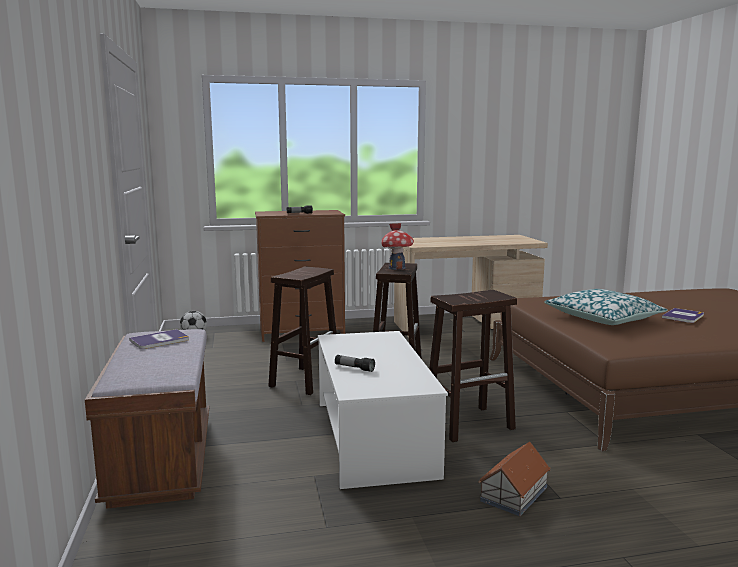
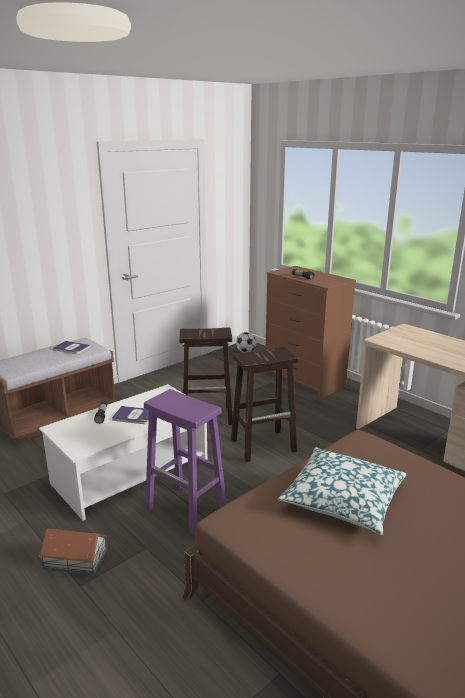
camera: 60 degrees right, 10 degrees up
(397, 268) = (267, 355): toy house -> none
(469, 423) = (187, 509): brown stool -> purple stool
(683, 316) = (420, 559): book -> book (133, 416)

